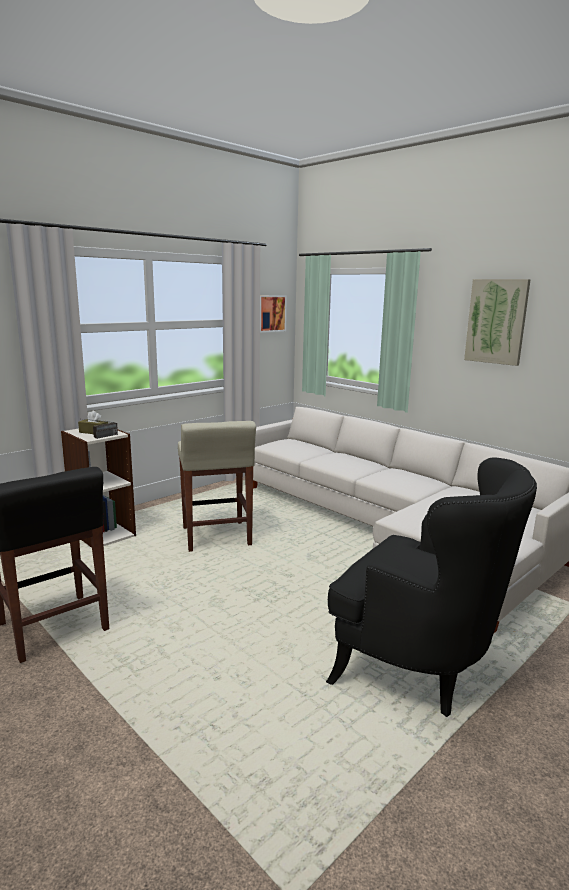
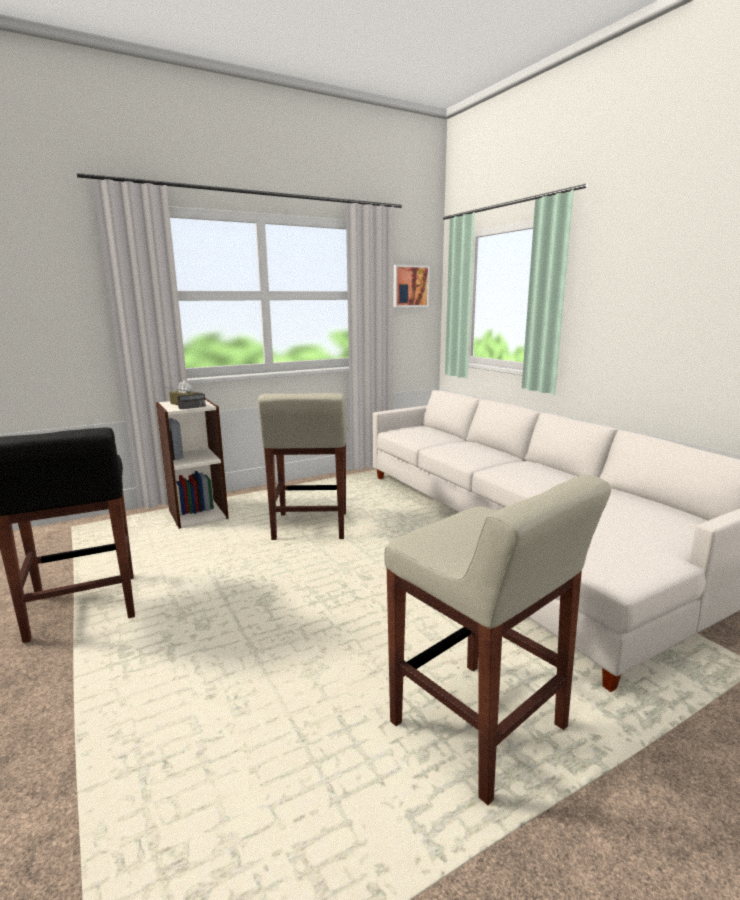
camera: 15 degrees right, 0 degrees up
(420, 667) = (480, 727): black armchair -> beige stool
(496, 321) = (672, 270): picture -> none

